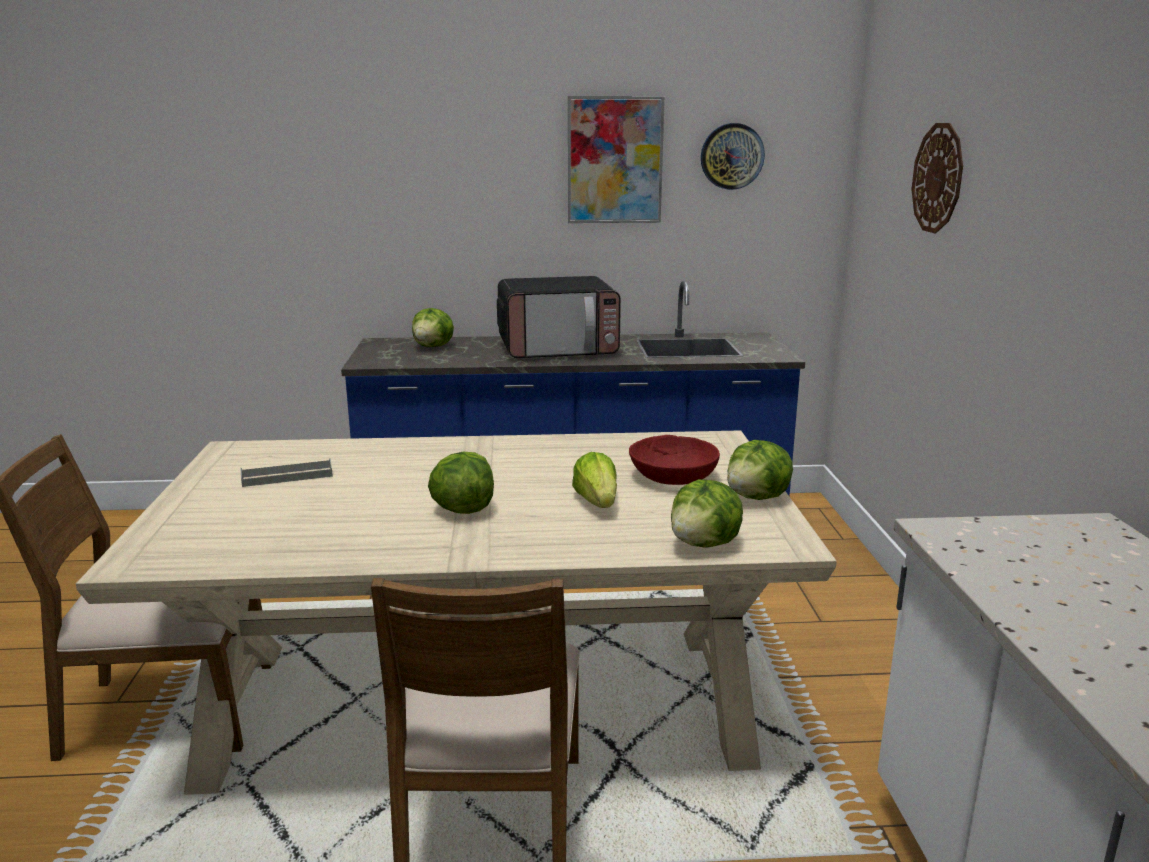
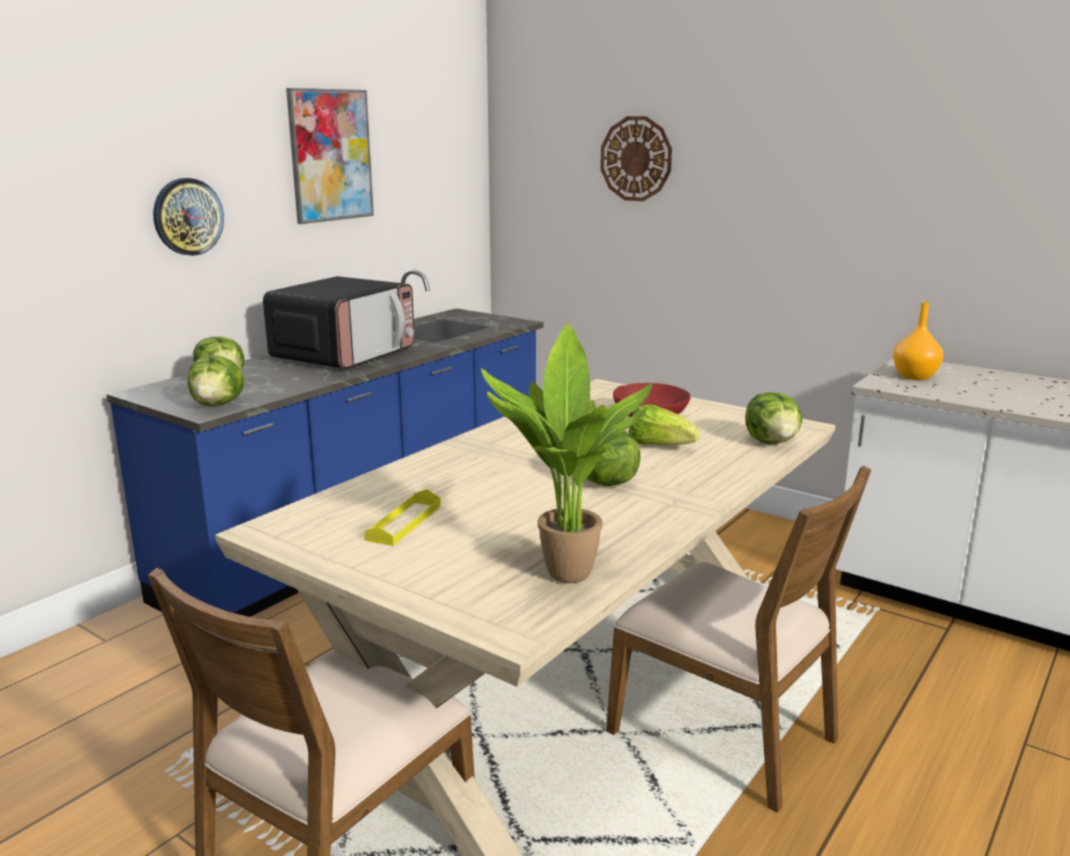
camera: 50 degrees left, 0 degrees up
(246, 550) = (561, 574): none -> potted plant
(287, 476) = (404, 523): grey tray -> yellow tray
(732, 156) = (415, 148): wall clock -> wall clock (188, 216)
(757, 498) = (720, 410): lettuce -> lettuce (218, 404)
(1025, 542) = (915, 377): none -> orange vase

